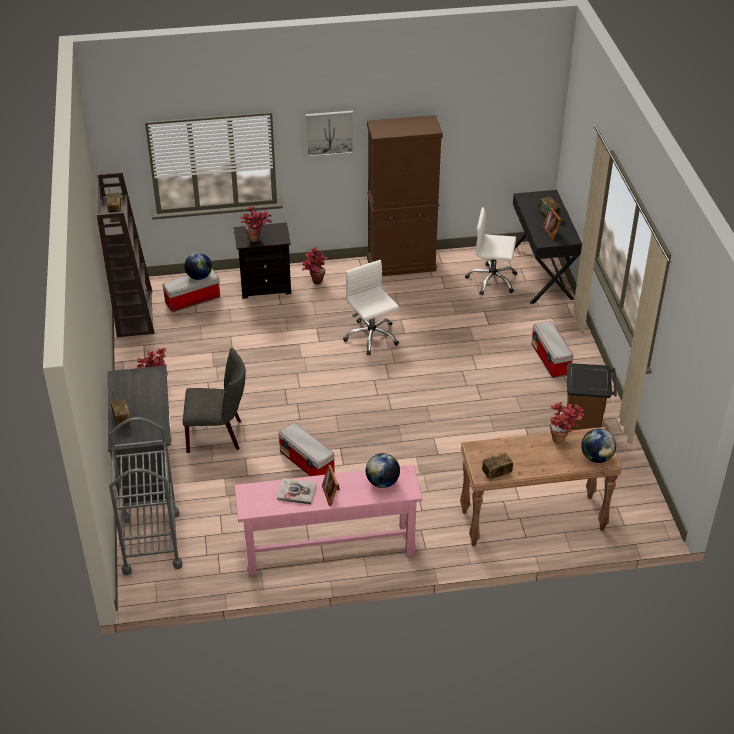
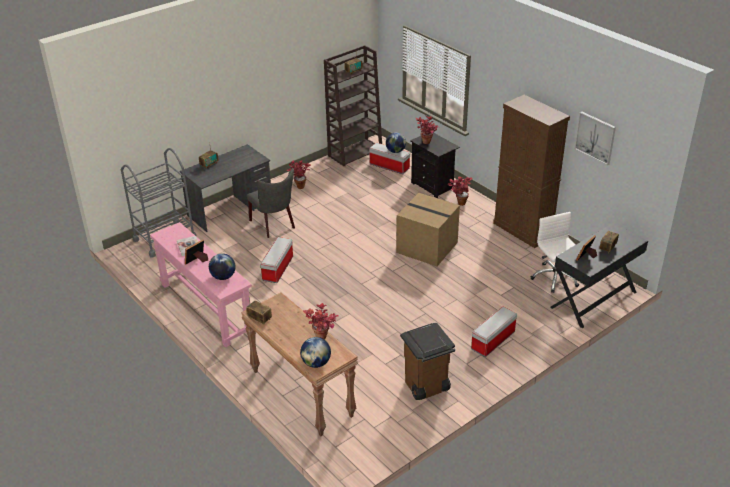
camera: 60 degrees right, 5 degrees down
(329, 133) = (501, 92): picture -> picture (595, 137)
(371, 337) = (428, 247): white office chair -> cardboard box

